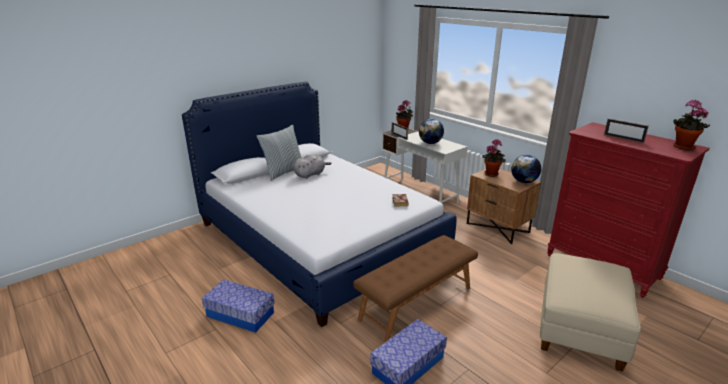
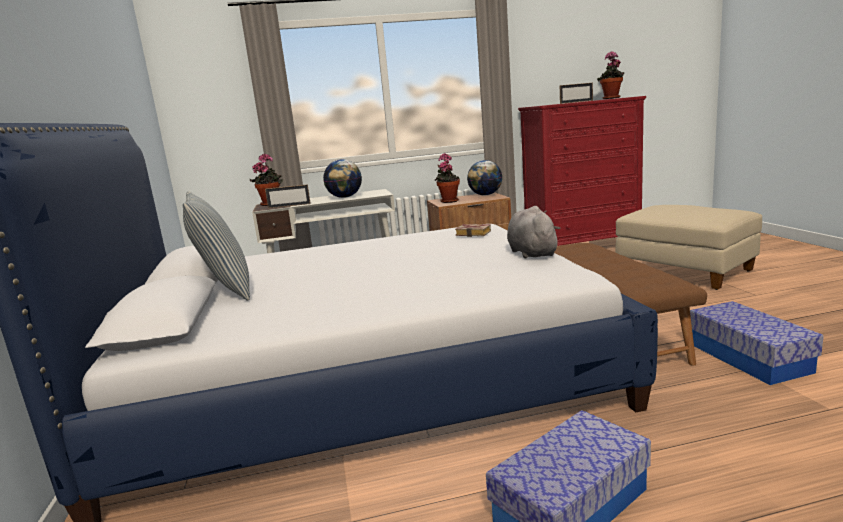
camera: 60 degrees left, 10 degrees down
(311, 174) = (282, 272): grey plush toy -> grey plush toy (531, 253)

